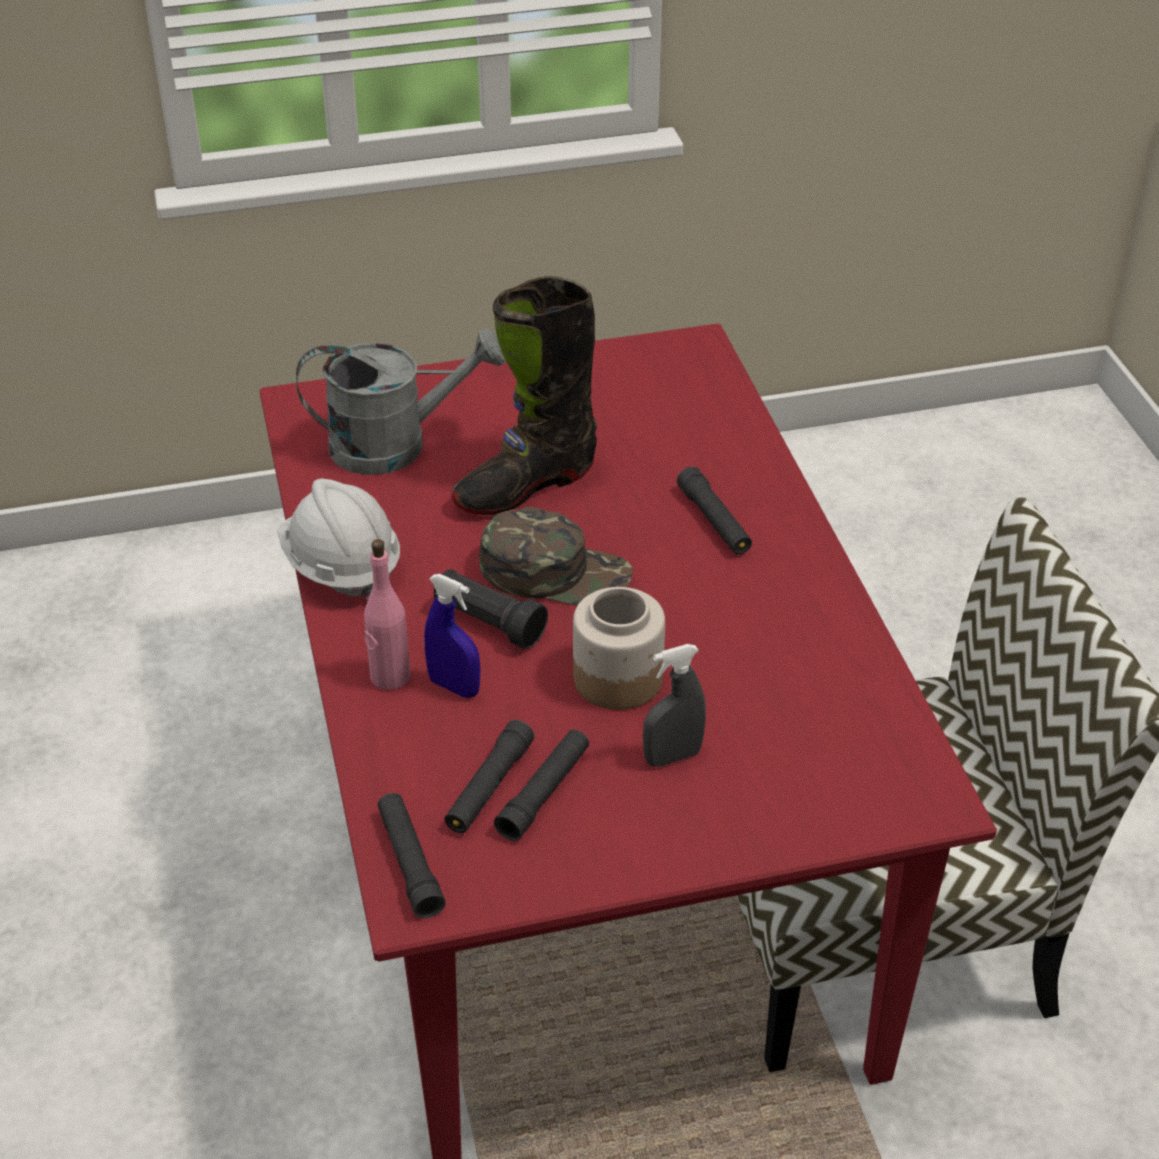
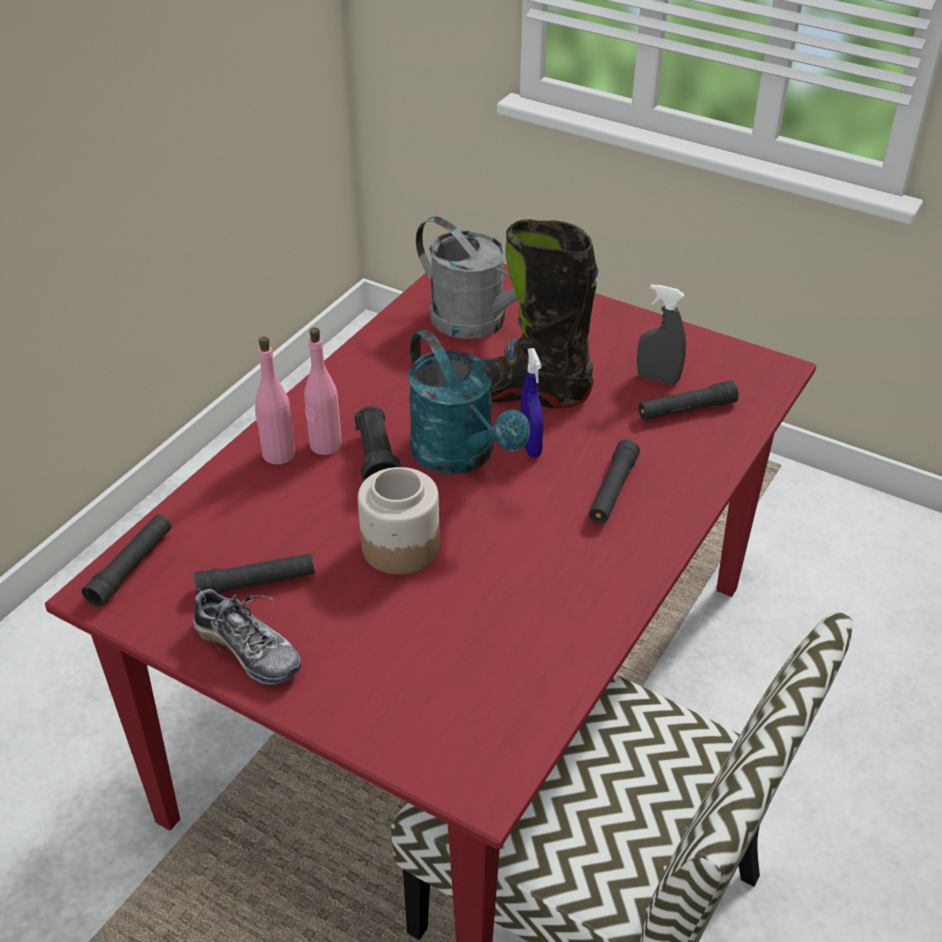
camera: 45 degrees right, 0 degrees up
(341, 567) = (346, 374): white hard hat -> none
(421, 640) = (325, 445): none -> pink bottle
(454, 687) = (302, 484): blue spray bottle -> blue spray bottle (530, 445)
(489, 787) = (233, 557): black flashlight -> black flashlight (686, 410)
(555, 572) = (461, 456): green cap -> turquoise watering can
(620, 847) = (248, 650): none -> shoe
(672, 757) = (360, 619): grey spray bottle -> grey spray bottle (658, 378)

